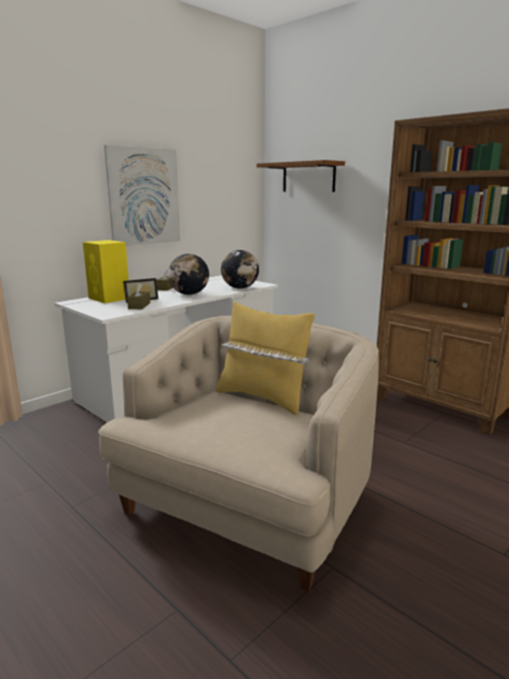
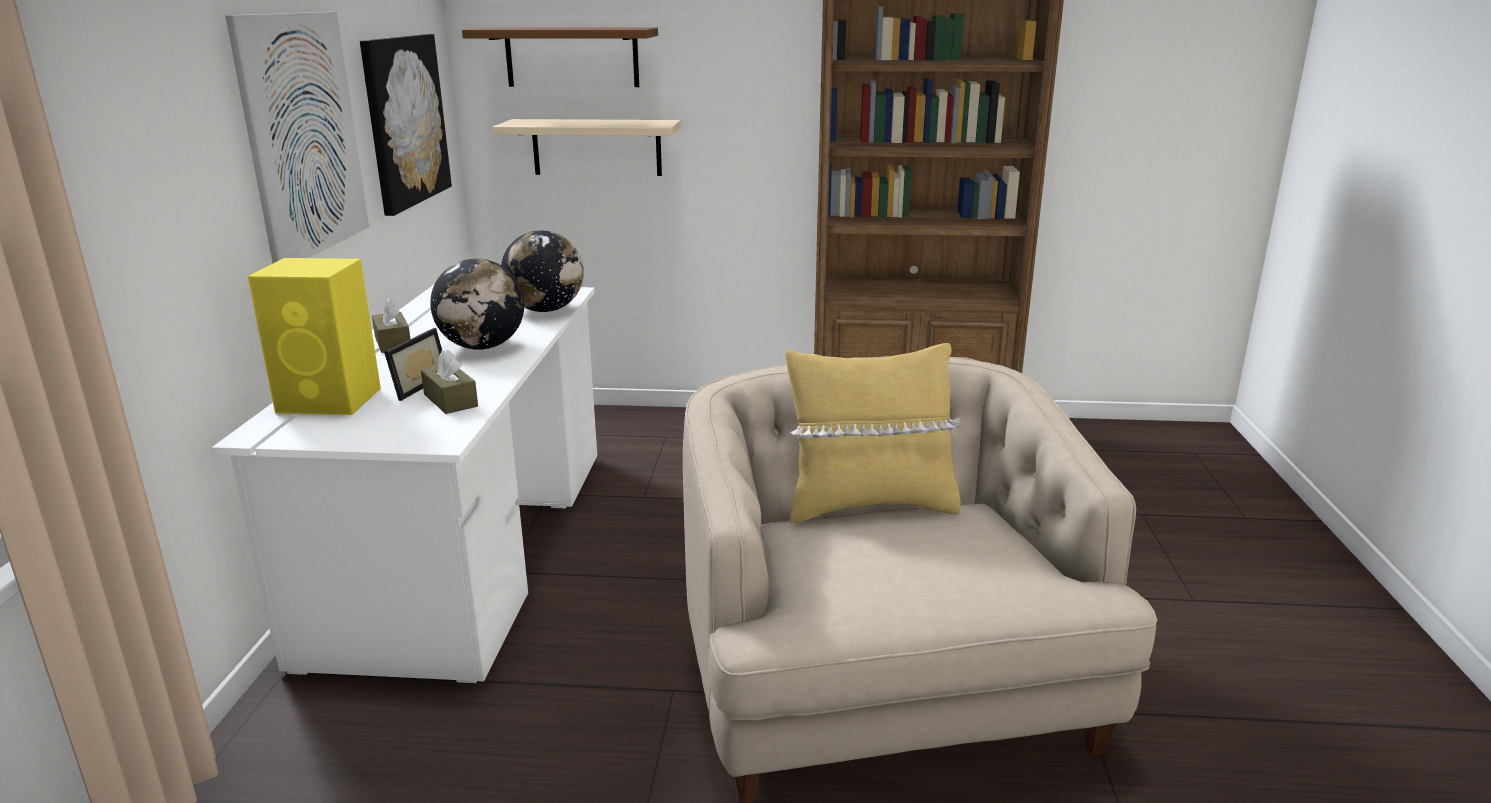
camera: 40 degrees left, 5 degrees up
(220, 201) = (404, 121): none -> picture
(314, 222) = (597, 147): none -> beige shelf

